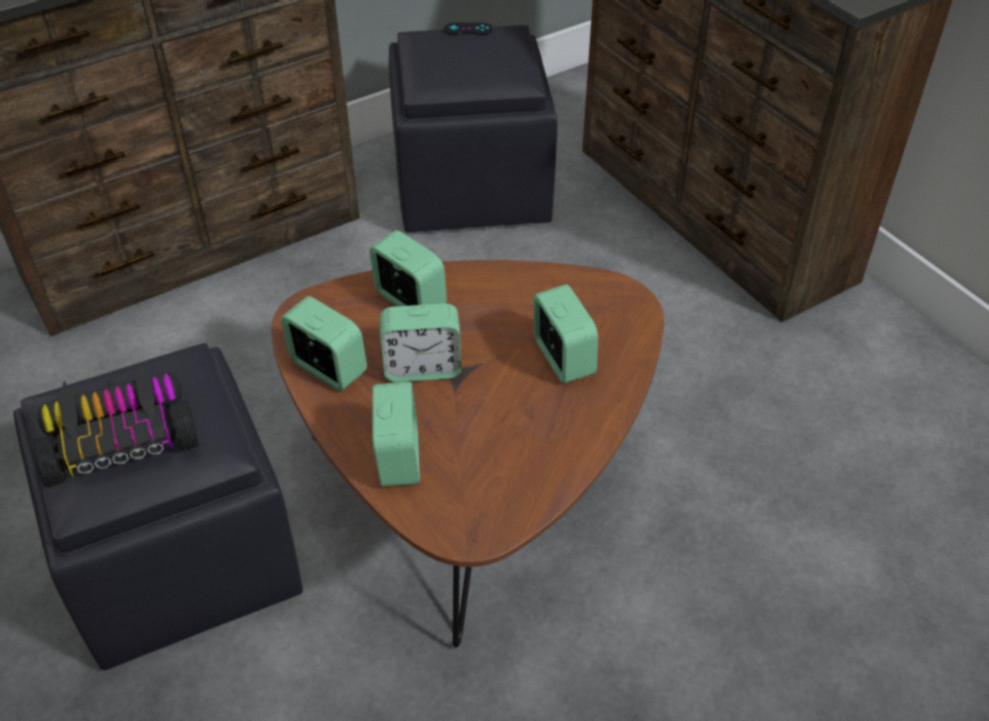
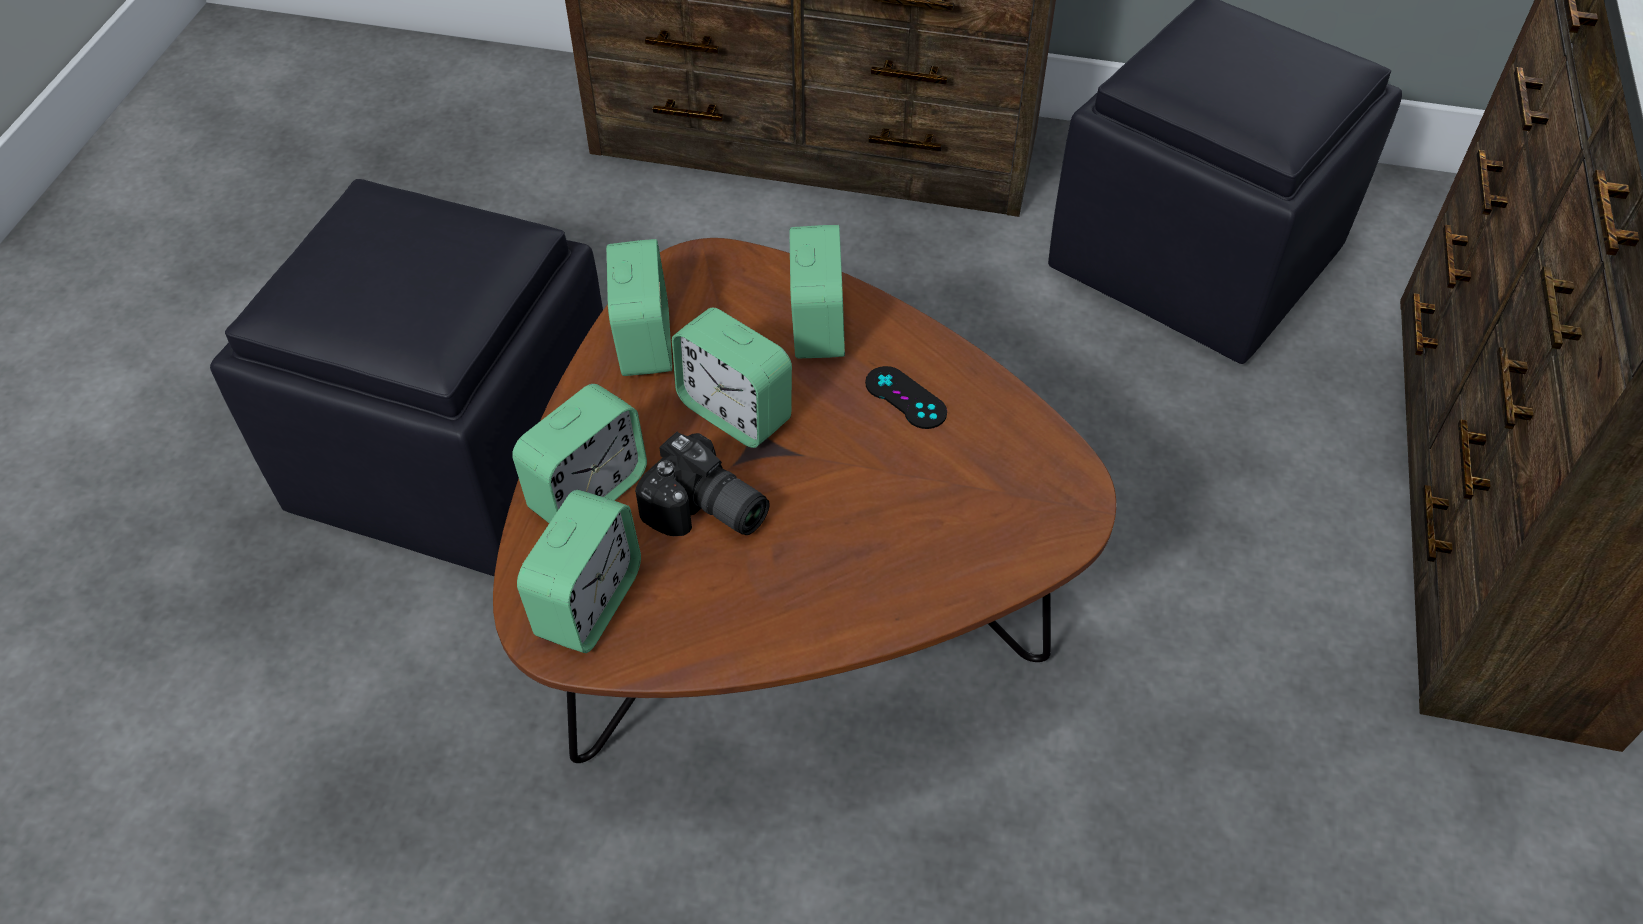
camera: 45 degrees right, 5 degrees up
(120, 438) = (368, 273): toy car -> none
(468, 29) = (1290, 33): black game controller -> black game controller (905, 398)
(472, 423) = (705, 514): none -> camera
(563, 359) = (897, 518): alarm clock -> alarm clock (588, 603)

